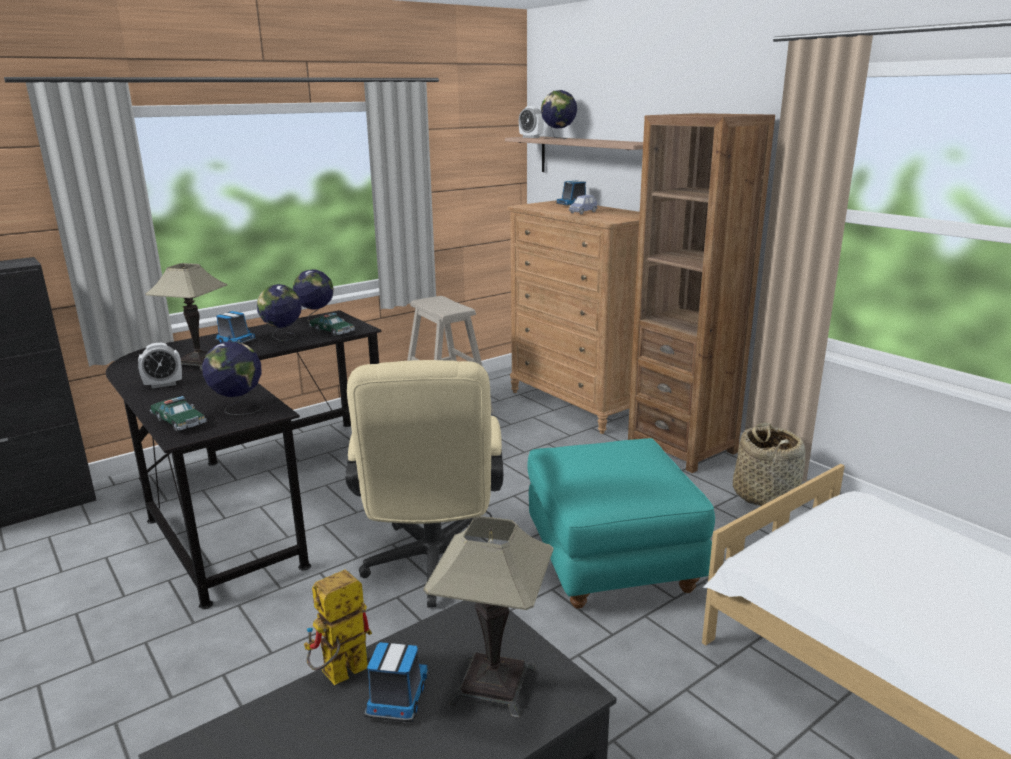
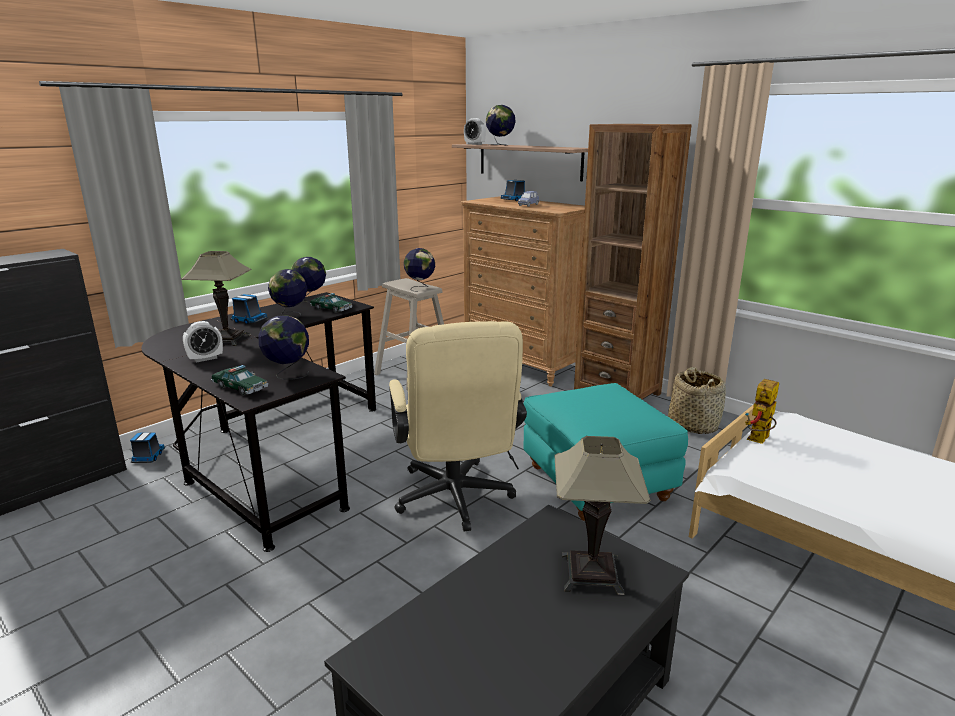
camera: 10 degrees left, 0 degrees up
(338, 677) = (464, 581): toy robot -> toy robot (759, 441)
(397, 698) = (521, 591): toy truck -> toy truck (148, 457)
(449, 308) = (420, 288): none -> globe

